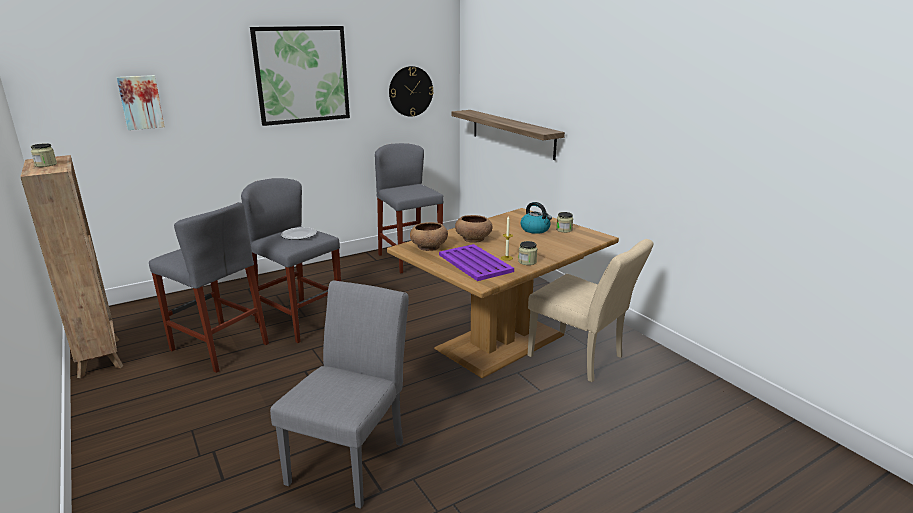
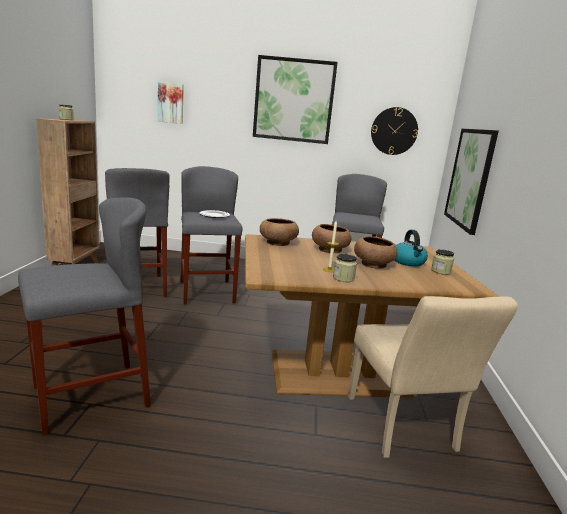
camera: 35 degrees right, 5 degrees down
(352, 457) = (90, 396): grey chair -> grey stool
(475, 263) = (290, 263): purple tray -> none
(512, 133) = (470, 178): shelf -> picture
(521, 241) = (373, 264): none -> brown bowl

